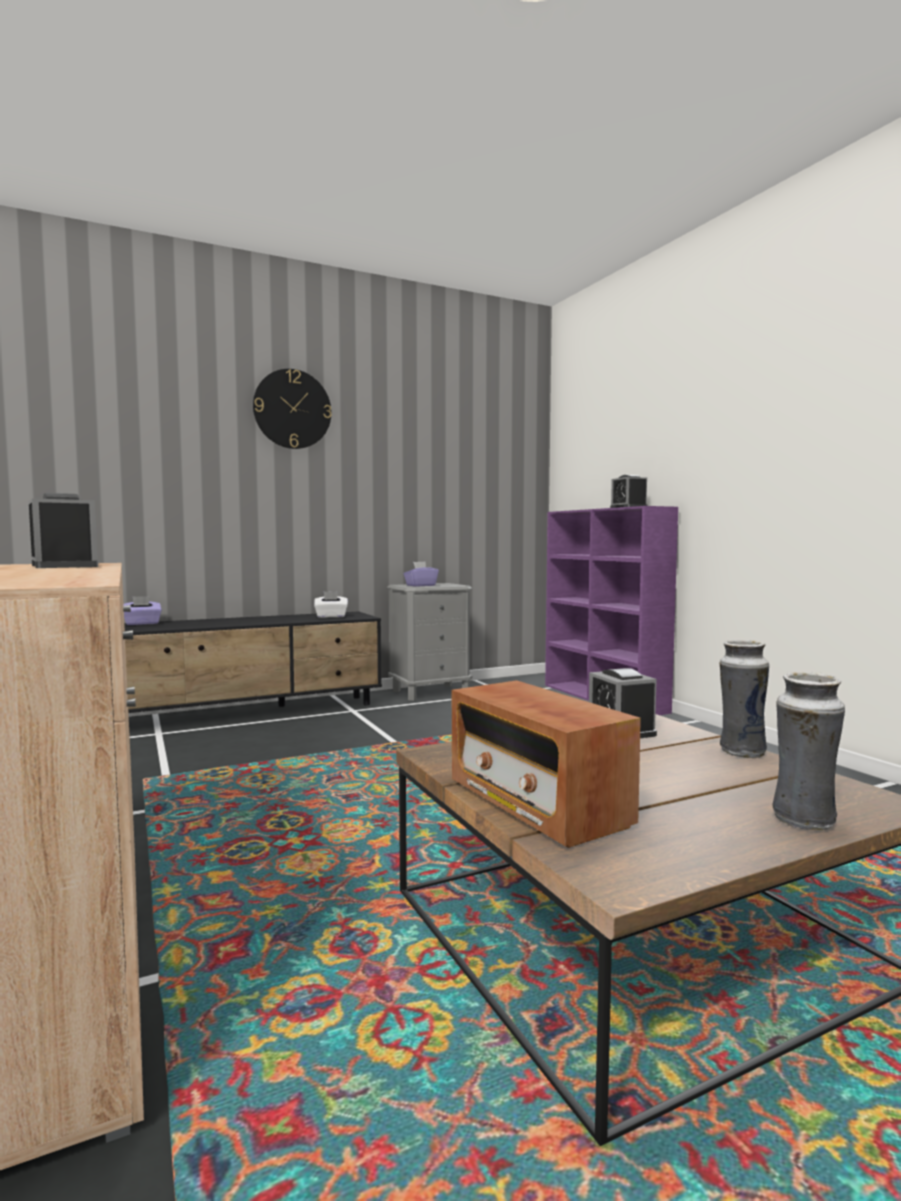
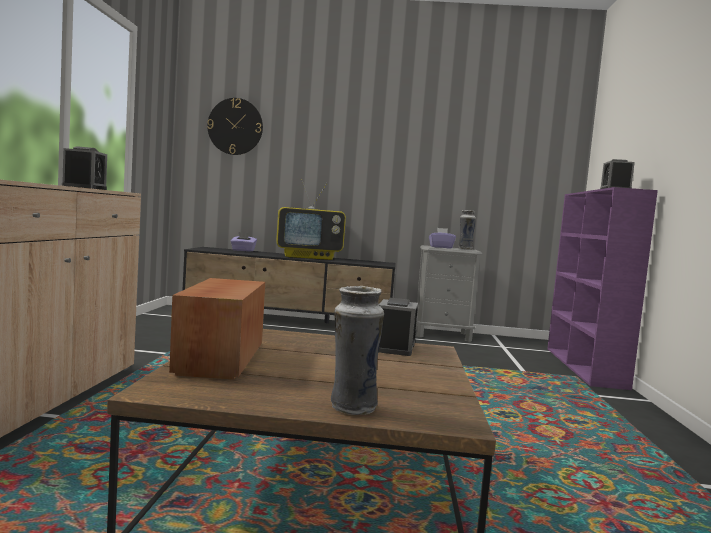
camera: 30 degrees right, 0 degrees up
(251, 620) = (308, 257): none -> television
(292, 409) = (360, 108): wall clock -> wall clock (235, 126)
(331, 616) = (364, 262): white tissue box -> none
(740, 752) = (441, 376): vase -> vase (465, 249)

